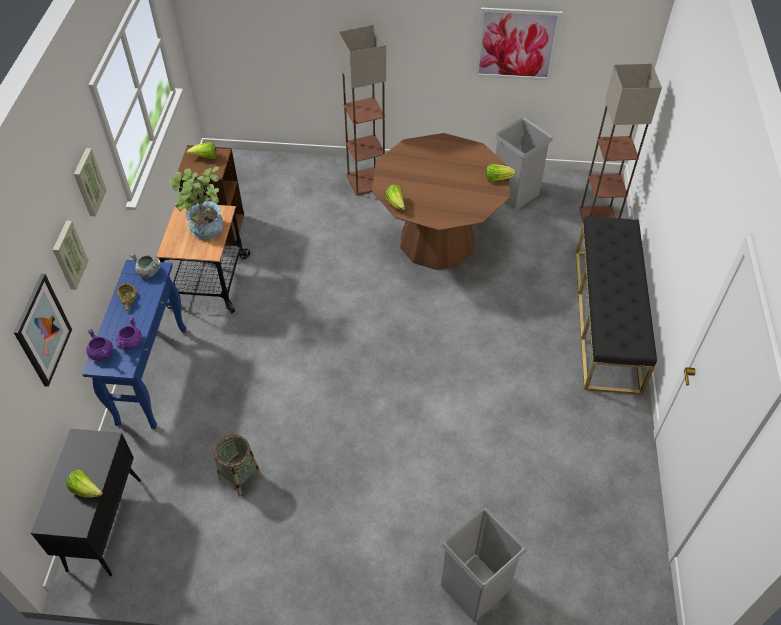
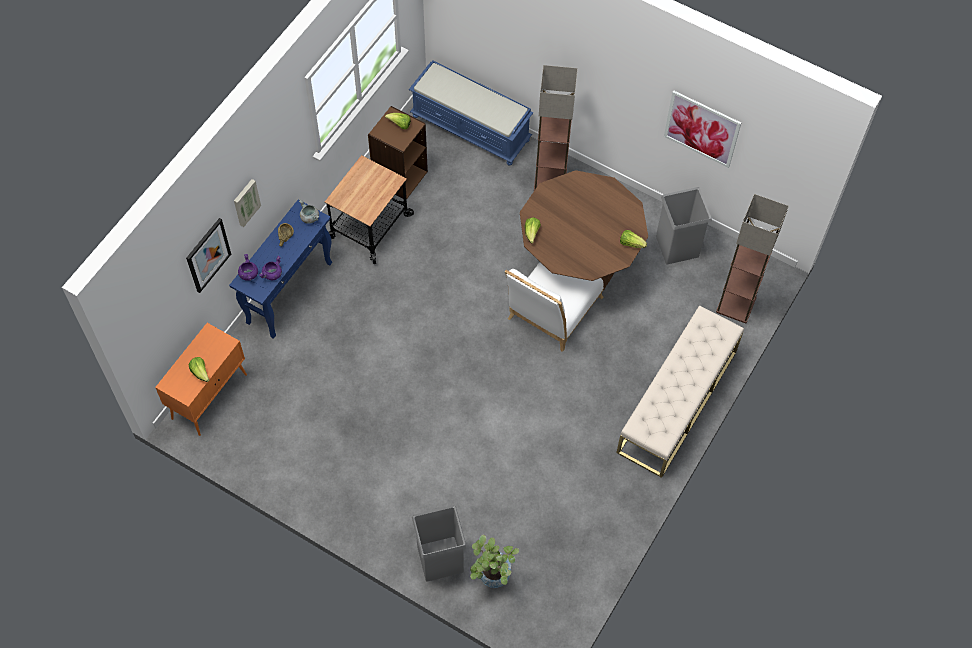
camera: 25 degrees right, 10 degrees up
(88, 182) = (280, 148): picture -> none
(105, 523) = (210, 396): black cabinet -> orange cabinet
(206, 231) = (372, 194): potted plant -> potted plant (491, 577)
(239, 476) = (317, 403): basket -> none
(267, 166) = (471, 128): none -> blue bench
(437, 288) = (551, 312): none -> white chair
(607, 319) = (677, 401): black bench -> beige bench

